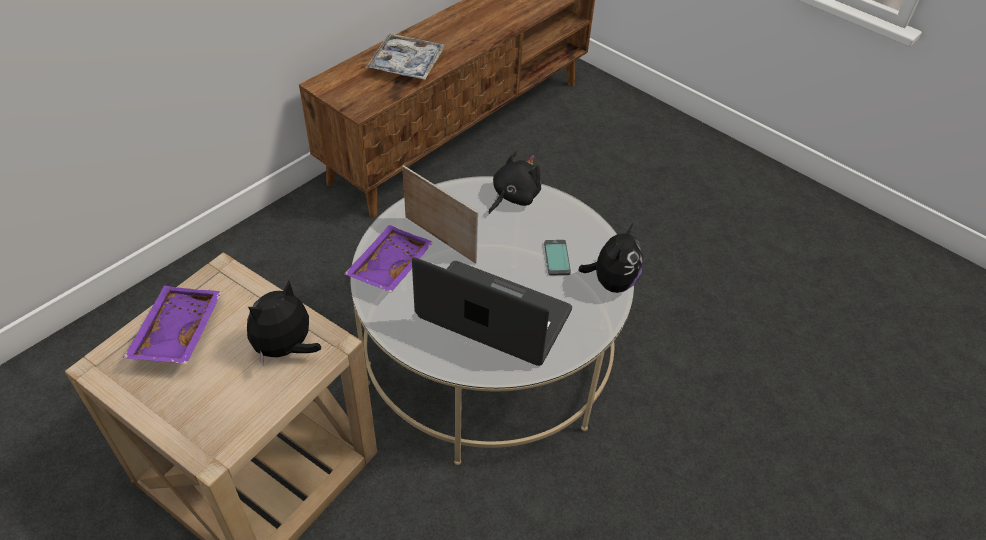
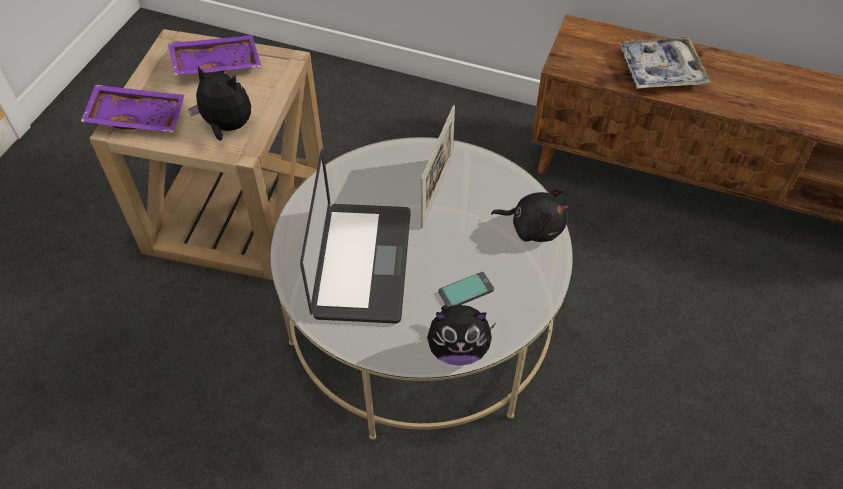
camera: 70 degrees right, 5 degrees up
(389, 266) = (383, 168): purple tray -> purple tray (138, 116)

